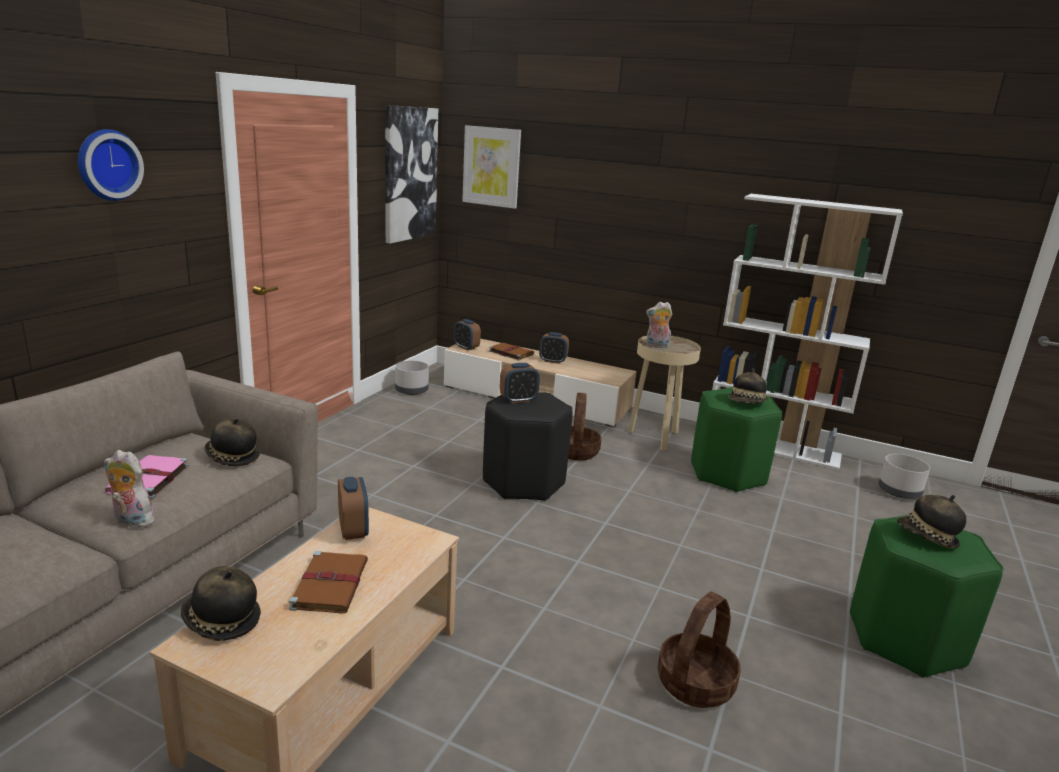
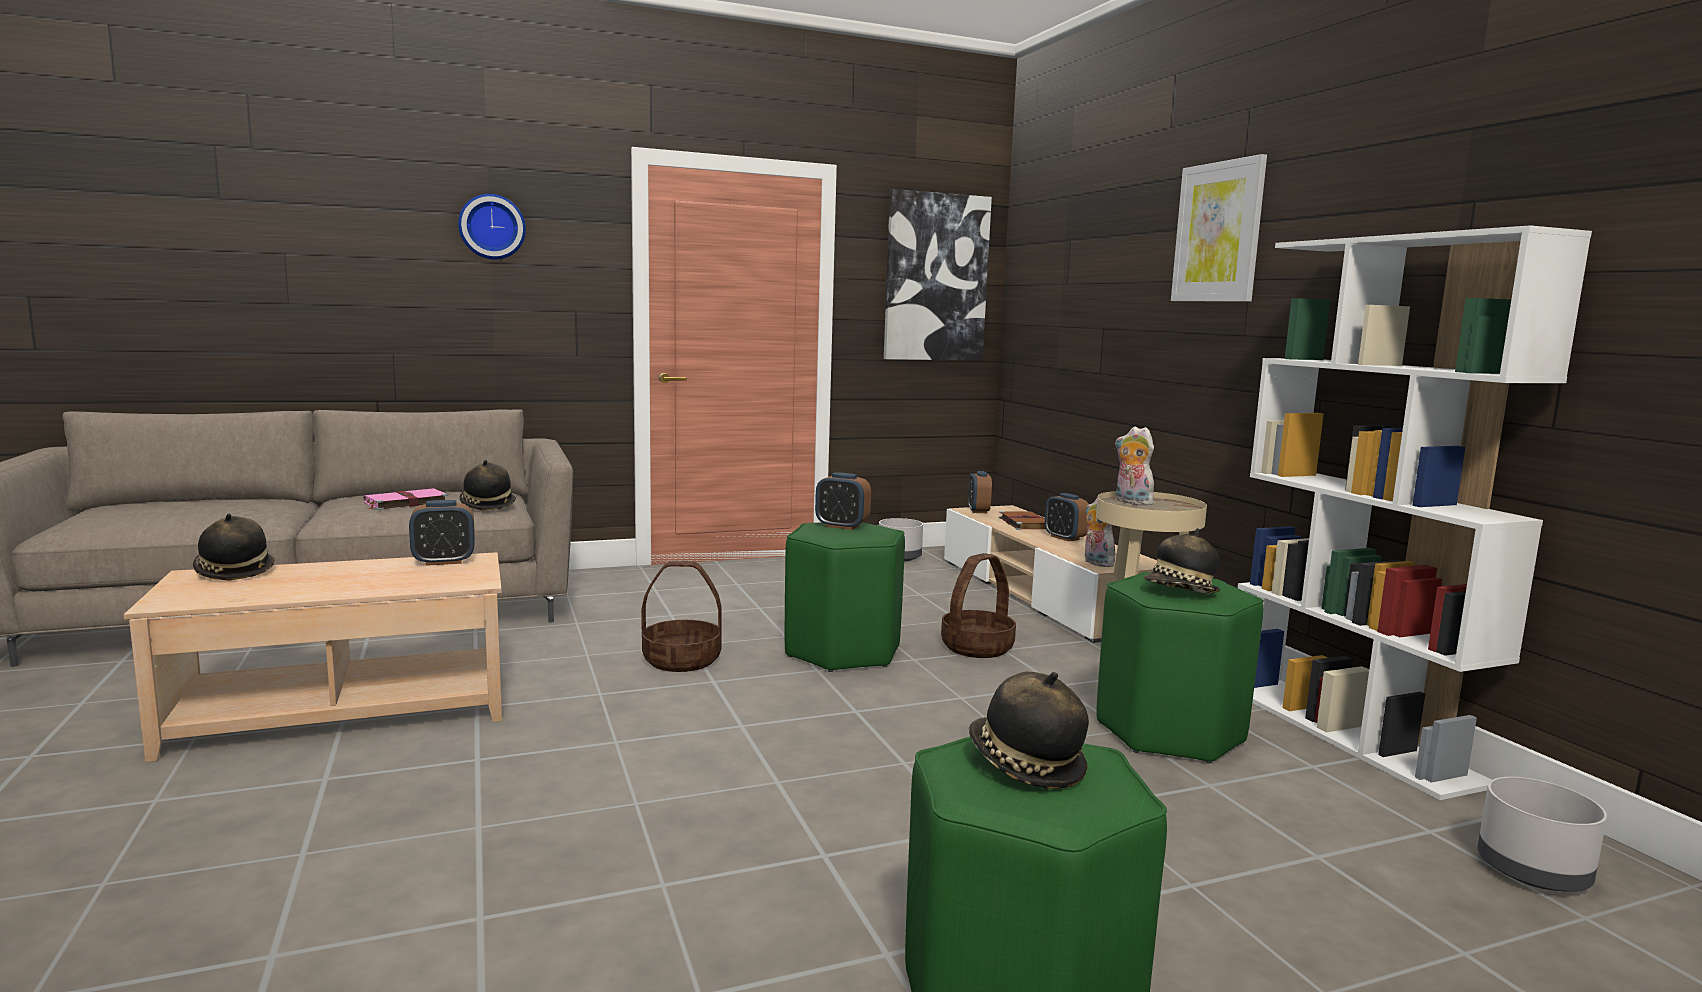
camera: 45 degrees right, 10 degrees down
(131, 521) = (338, 517): plush toy -> plush toy (1095, 563)
(330, 584) = (339, 578): brown book -> none
(353, 530) = (444, 561): alarm clock -> alarm clock turned 45 degrees clockwise
(491, 166) = (1044, 265): picture -> picture (1218, 232)
(524, 482) = (844, 652): black stool -> green stool
(695, 684) = (603, 867): basket -> basket (681, 660)

